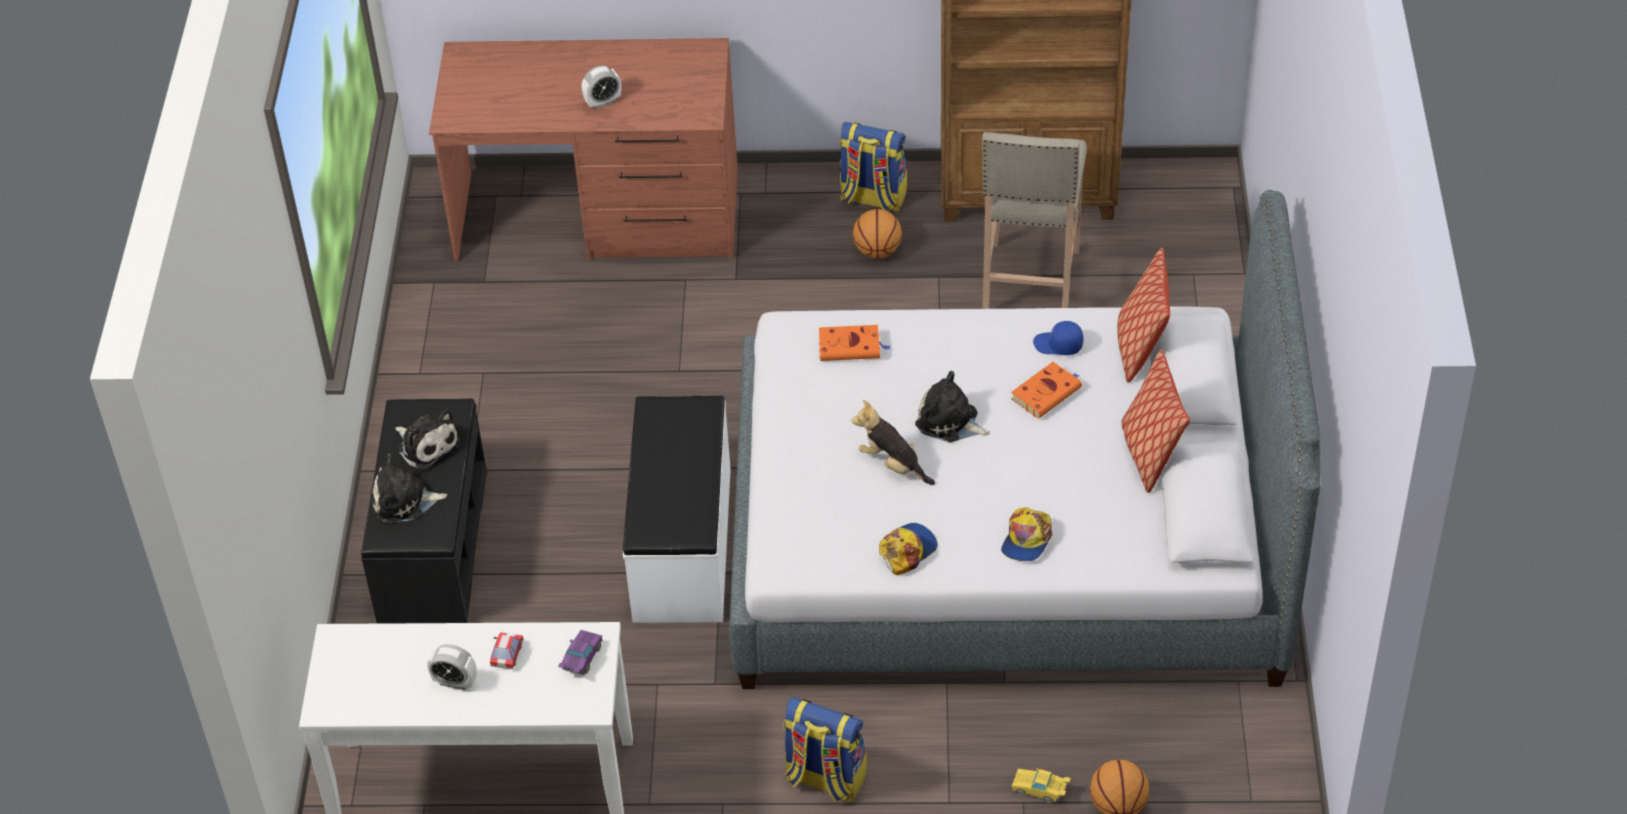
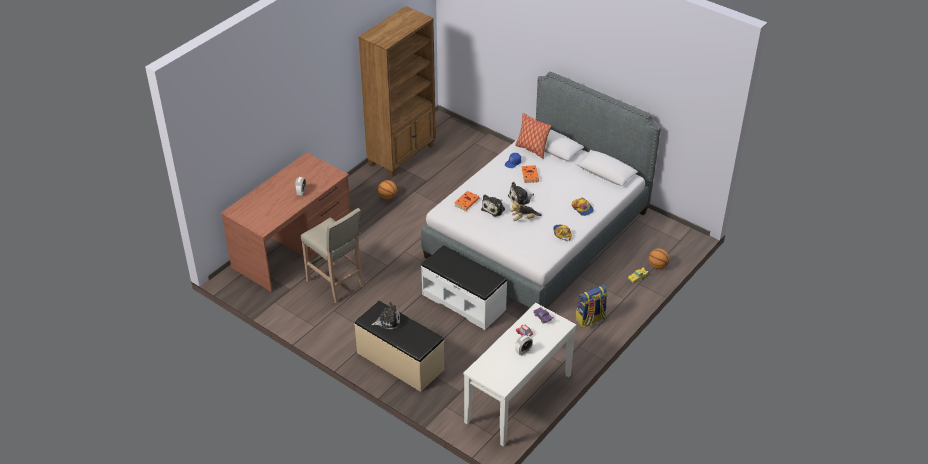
camera: 55 degrees left, 5 degrees down
(404, 501) = (408, 338): plush toy -> plush toy (494, 209)
(431, 547) = (400, 361): black bench -> beige bench
(872, 198) = (363, 186): backpack -> none
(1029, 285) = (440, 175): beige stool -> beige stool (336, 284)
(1149, 454) = (574, 169): pillow -> none

